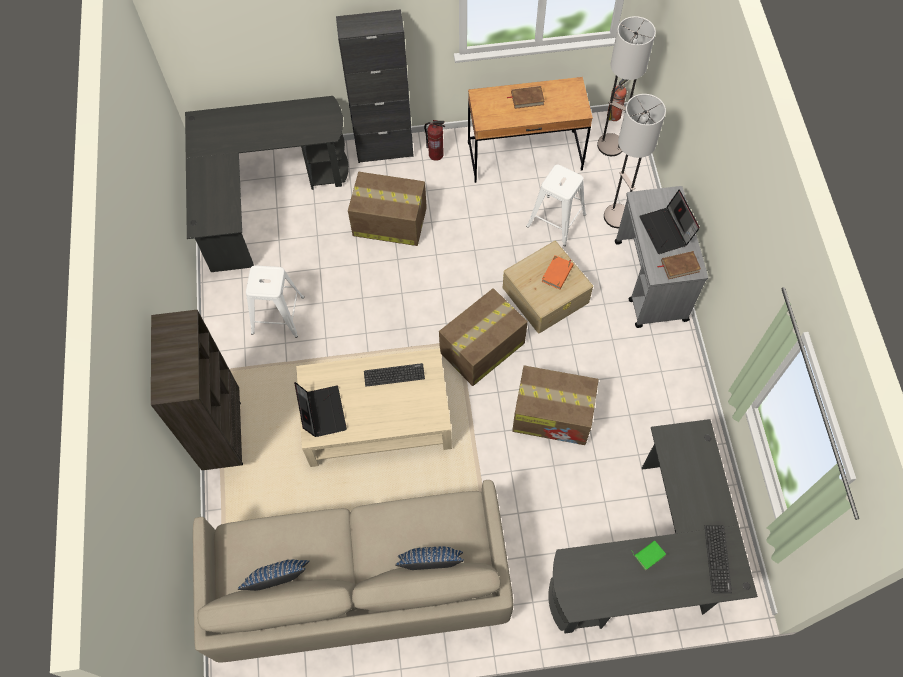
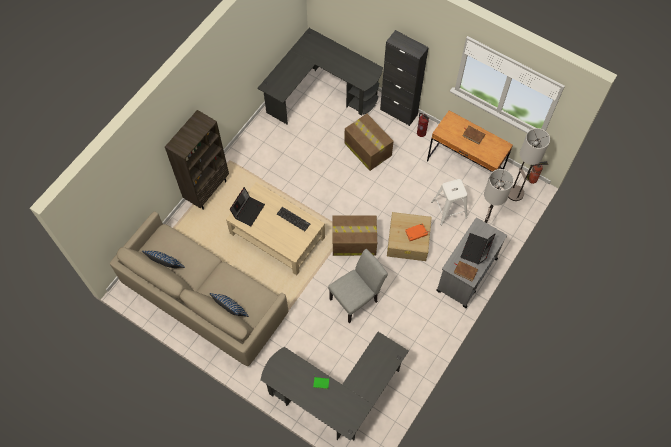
camera: 40 degrees right, 0 degrees up
(277, 315) = (276, 154): white stool -> none
(553, 415) = (357, 298): cardboard box -> grey chair
(717, 558) = (349, 410): keyboard -> none

